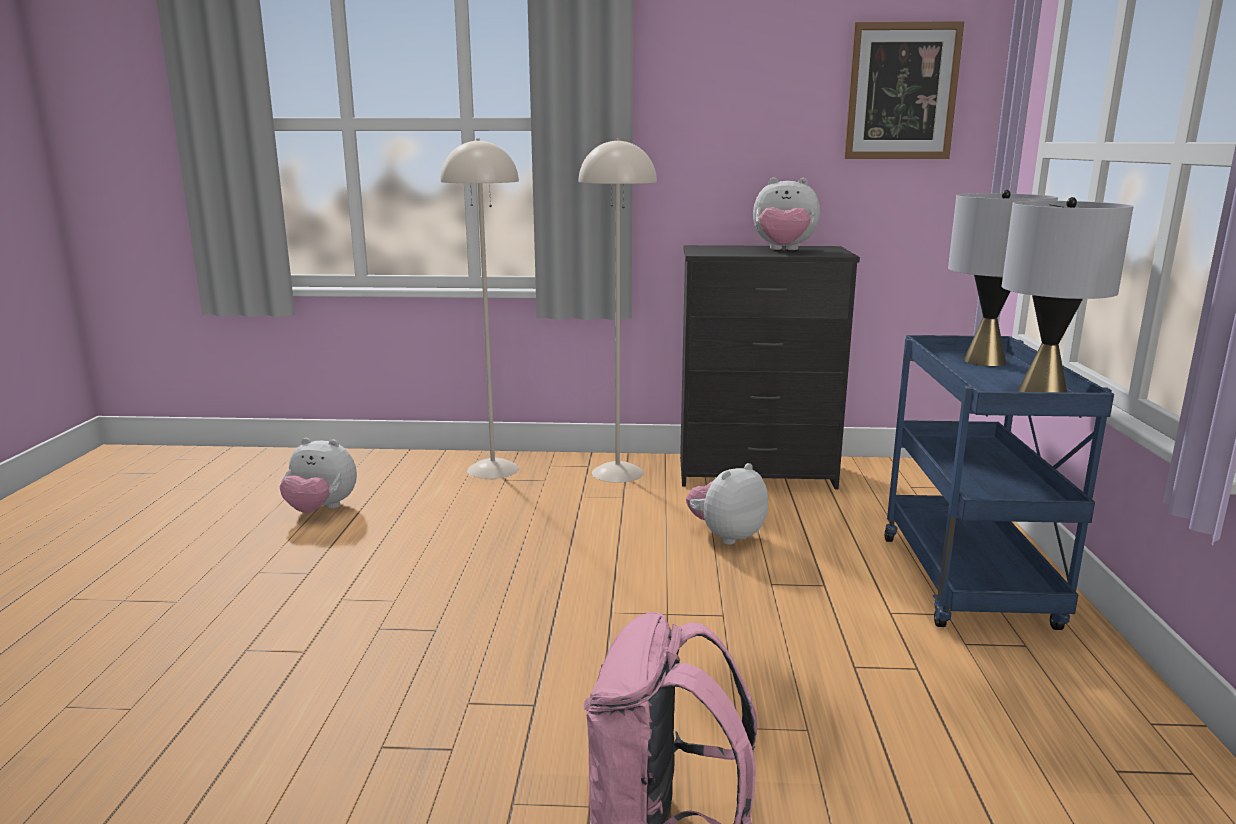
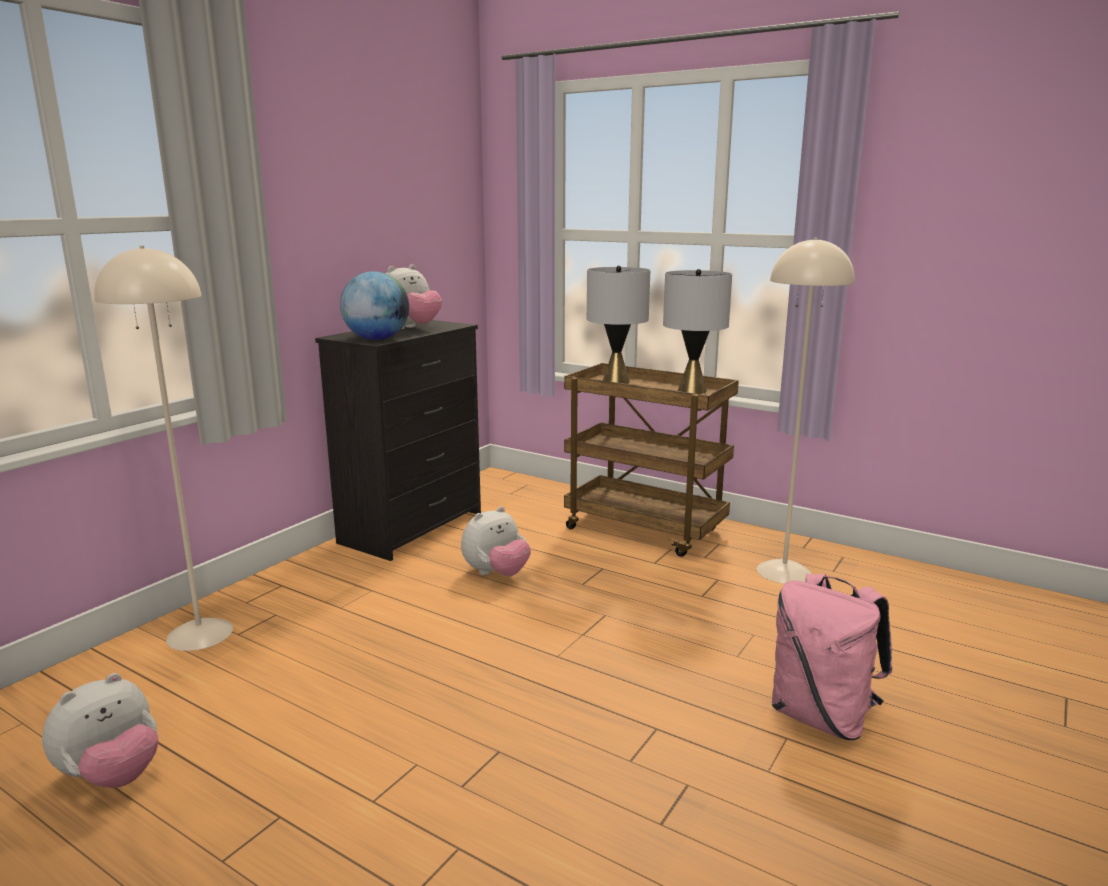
camera: 60 degrees left, 0 degrees up
(618, 472) = (319, 577): beige floor lamp -> beige floor lamp (784, 571)
(713, 252) = (377, 339): none -> globe
(726, 536) = (496, 574): plush toy -> plush toy turned 120 degrees counterclockwise
(902, 92) = (434, 189): picture -> none
(969, 584) = (646, 530): blue cart -> brown cart

